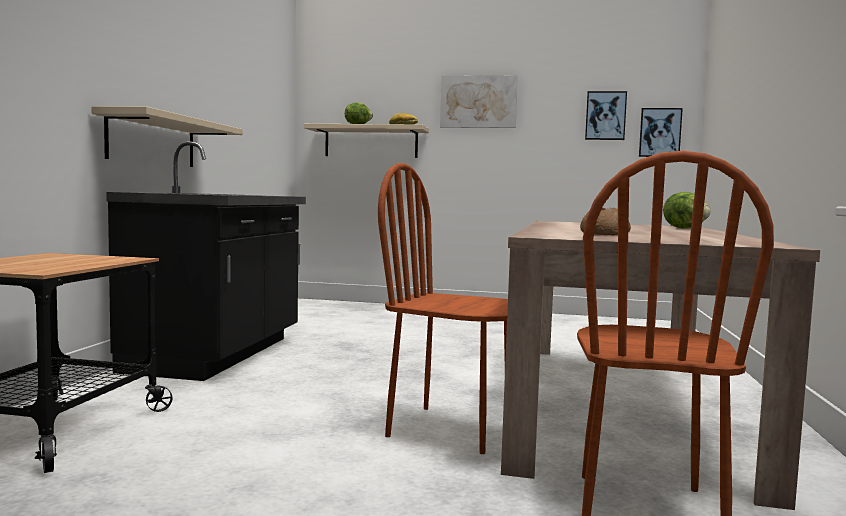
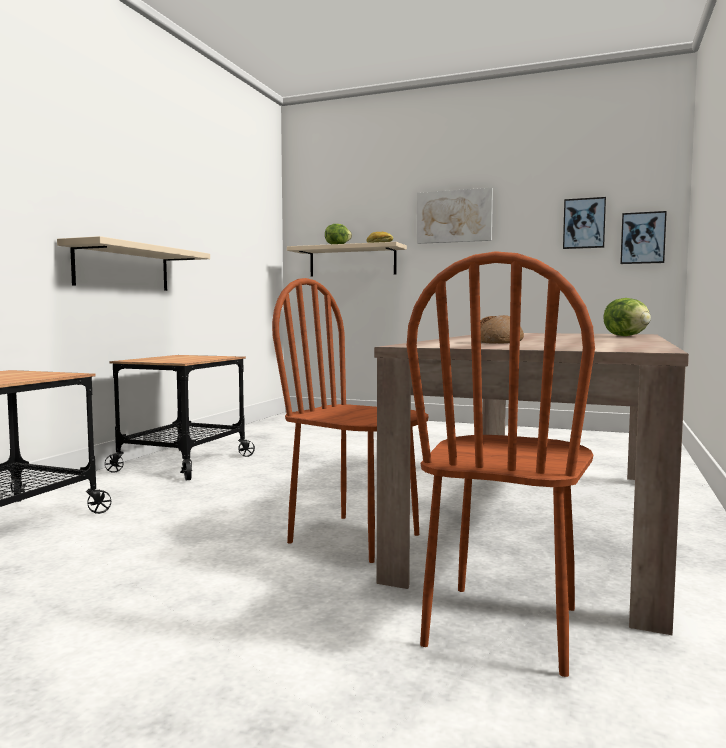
camera: 10 degrees right, 0 degrees up
(218, 354) = (183, 463): black counter -> cart

